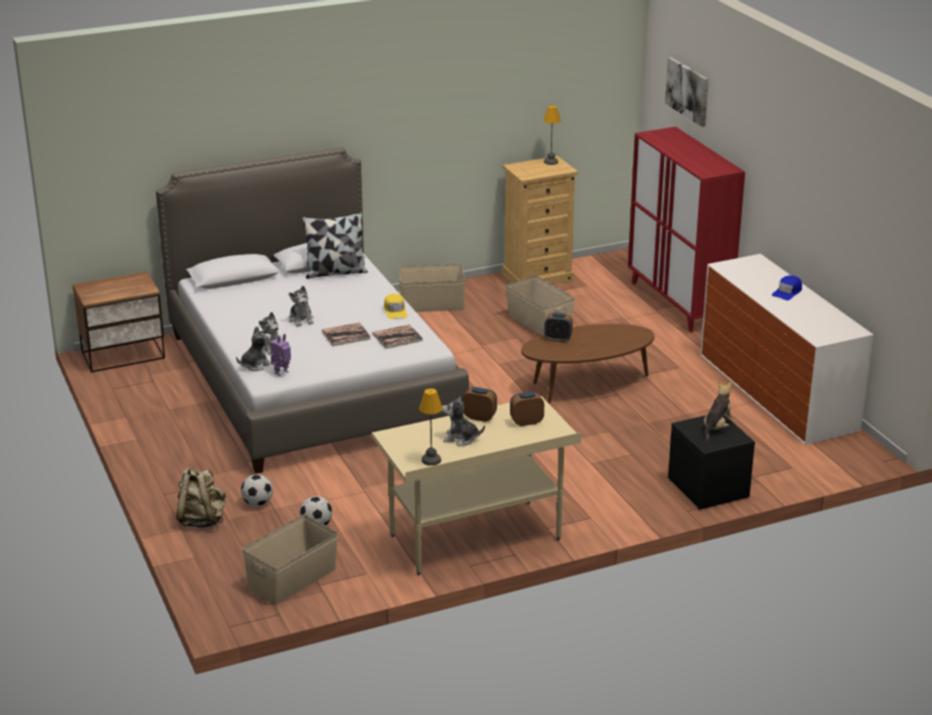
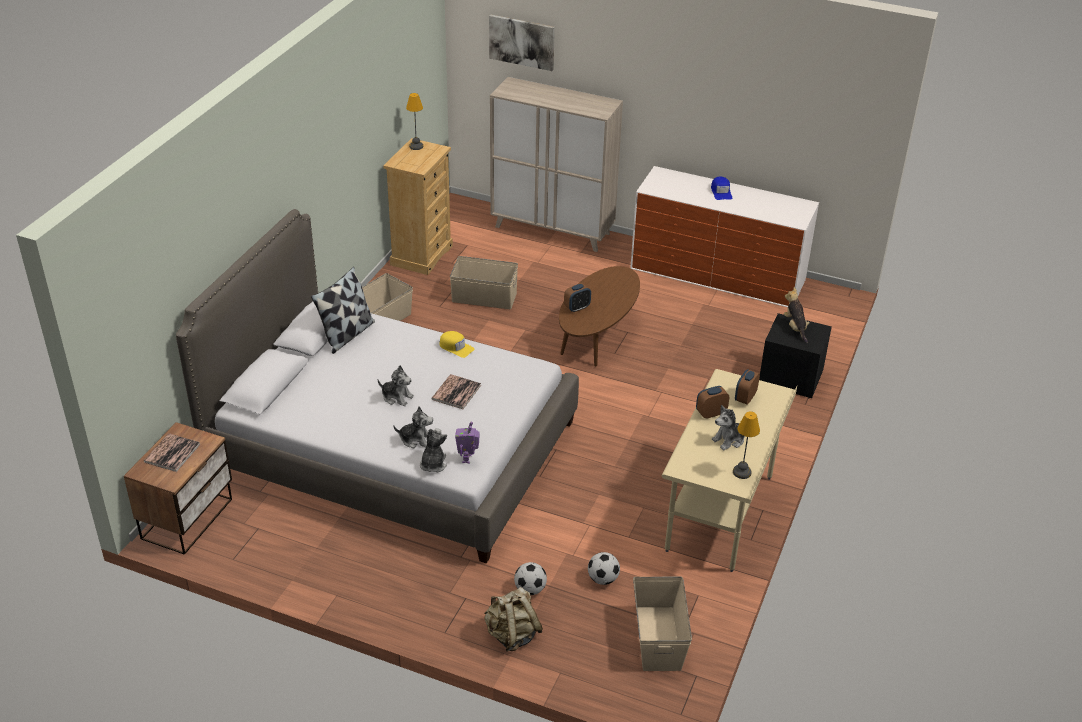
camera: 45 degrees left, 10 degrees up
(397, 337) = (498, 372): book -> book (172, 453)
(678, 303) = (553, 230): red cabinet -> beige cabinet

